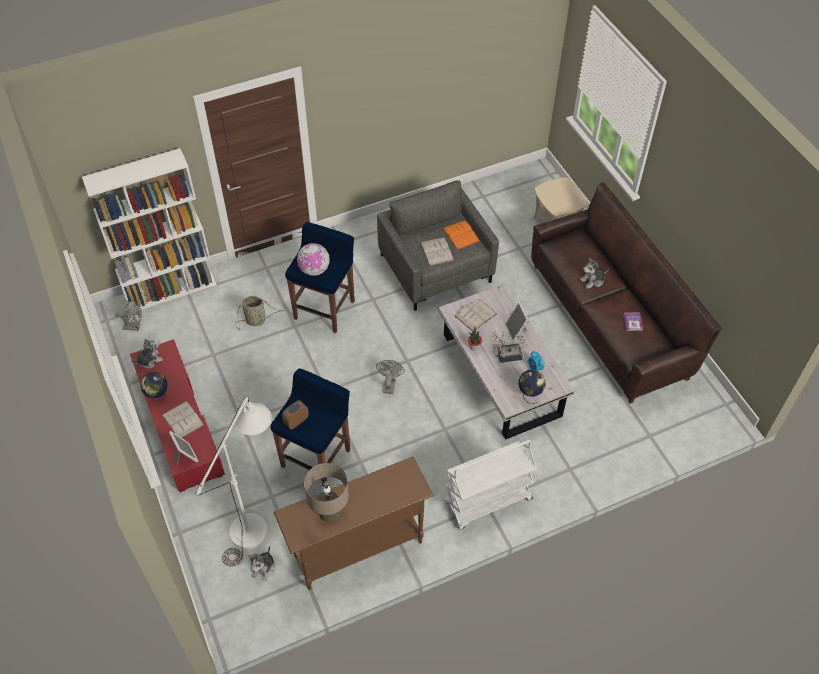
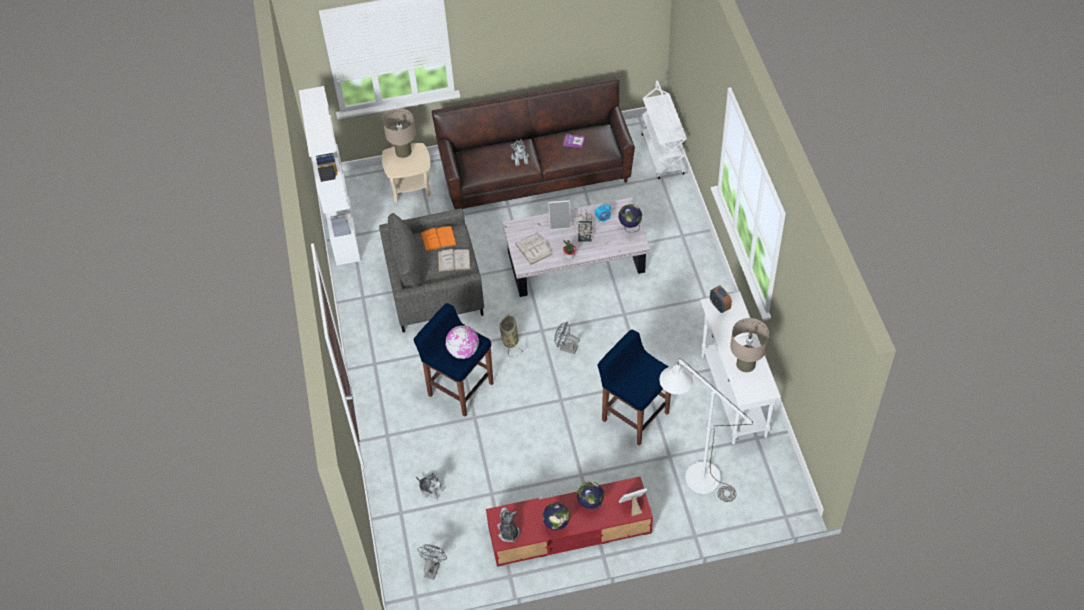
camera: 75 degrees left, 0 degrees up
(171, 290) = (390, 529): white bookcase -> white bookcase (342, 230)
(183, 420) = (590, 505): white book -> globe
(257, 320) = (457, 450): basket -> basket (510, 340)
(264, 568) = (741, 469): plush toy -> plush toy (431, 489)
(296, 421) = (641, 385): alarm clock -> alarm clock (719, 306)
(357, 549) = (733, 396): brown console table -> white console table
(487, 502) = (703, 297): white cart -> white cart (663, 154)
(570, 192) = (403, 151): none -> beige table lamp

